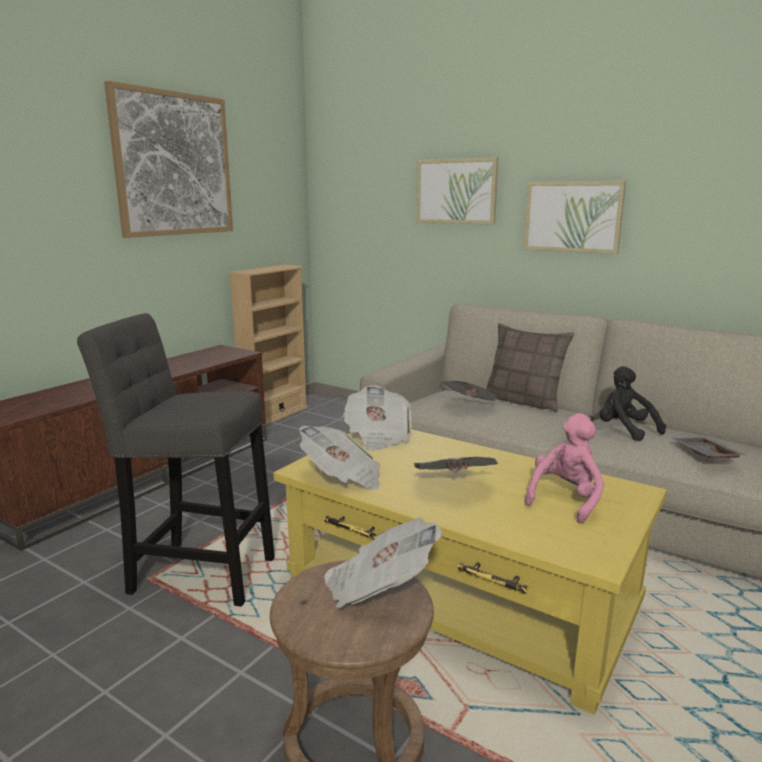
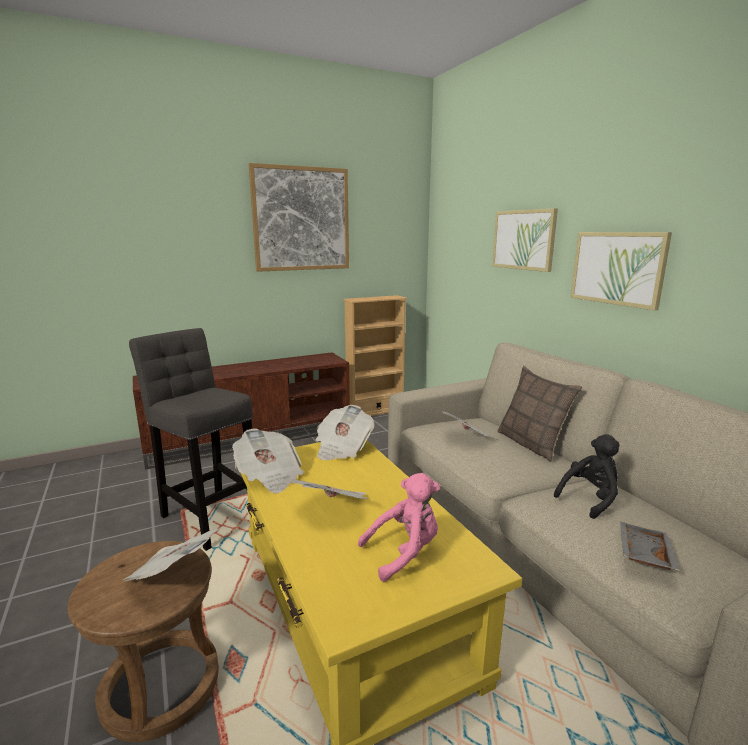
camera: 30 degrees right, 0 degrees up
(625, 430) = (590, 499): black plush toy -> black plush toy turned 60 degrees clockwise

